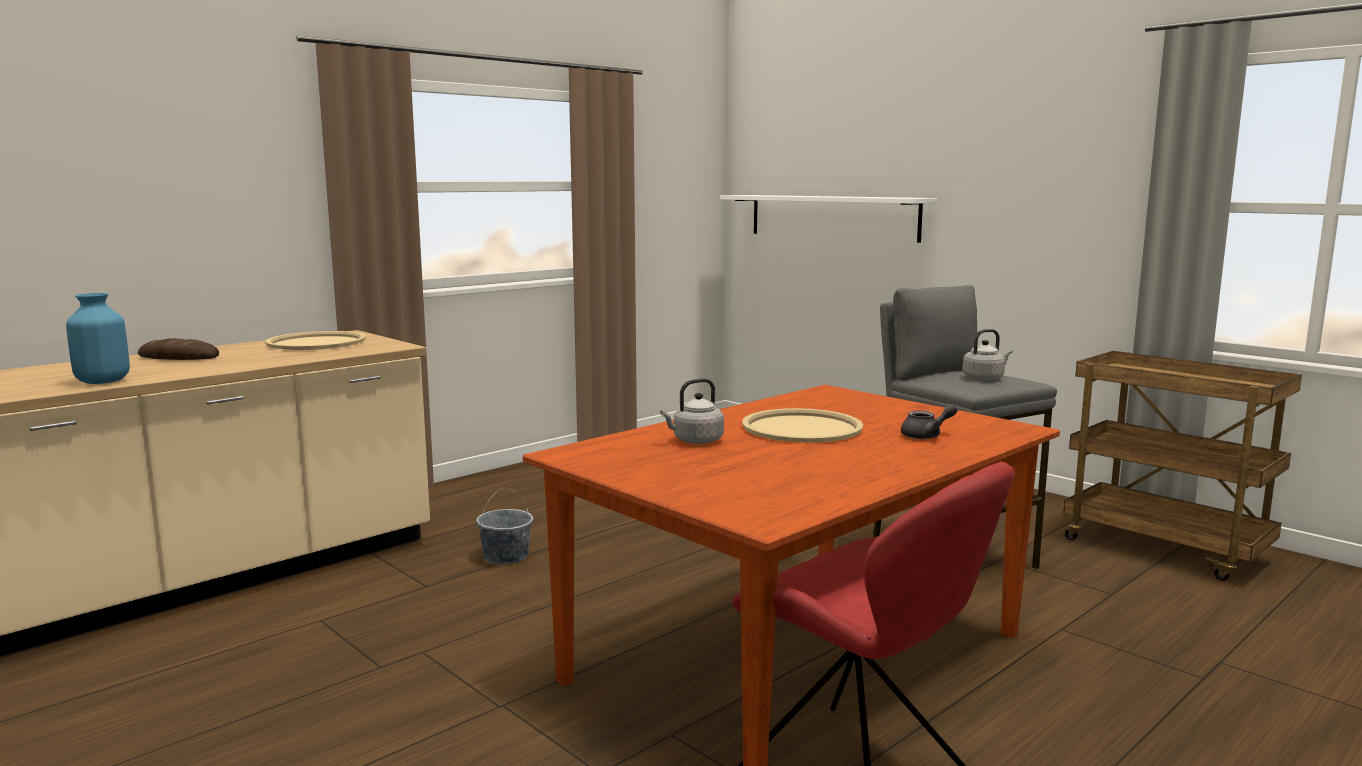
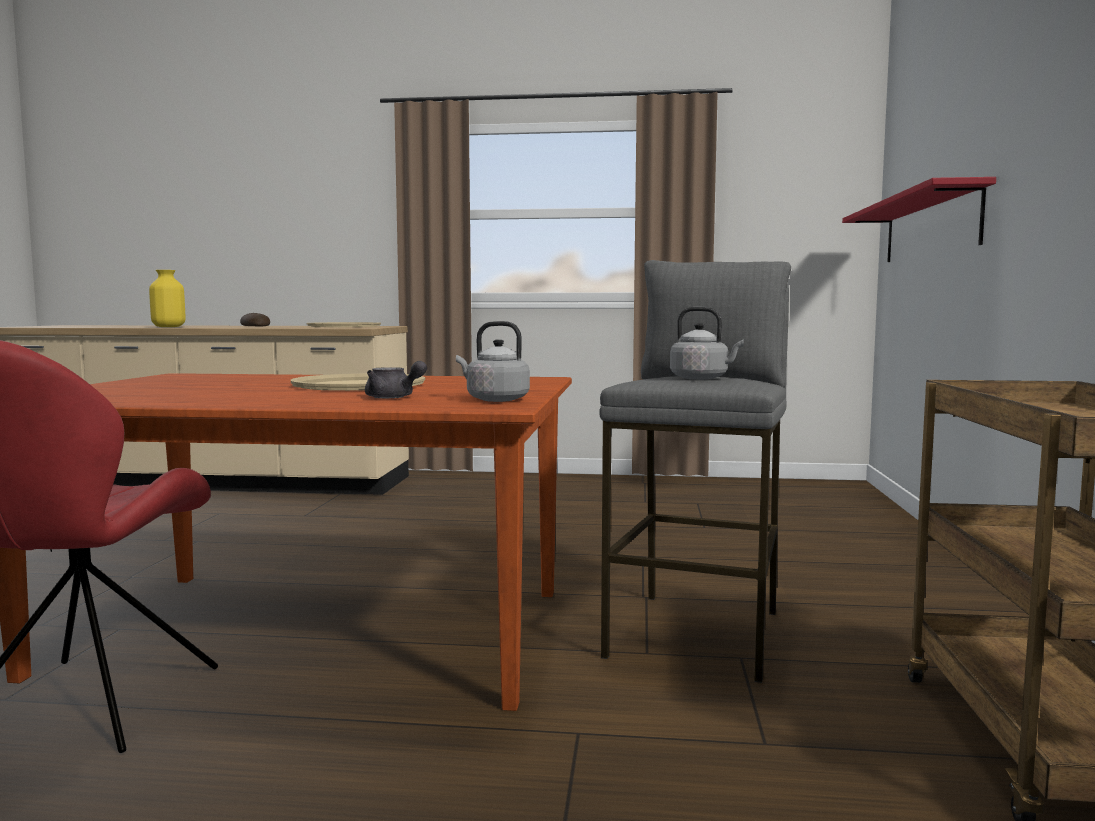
camera: 50 degrees right, 5 degrees down
(103, 381) = (168, 327): blue vase -> yellow vase
(505, 556) = (387, 515): grey bucket -> none
(695, 441) = (261, 380): grey kettle -> grey kettle (494, 399)
(832, 217) = (929, 227): white shelf -> red shelf

